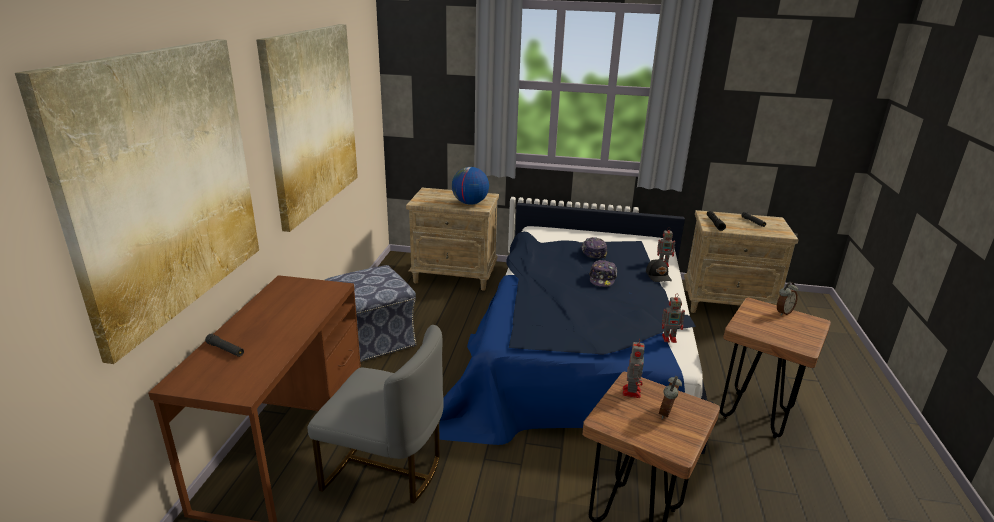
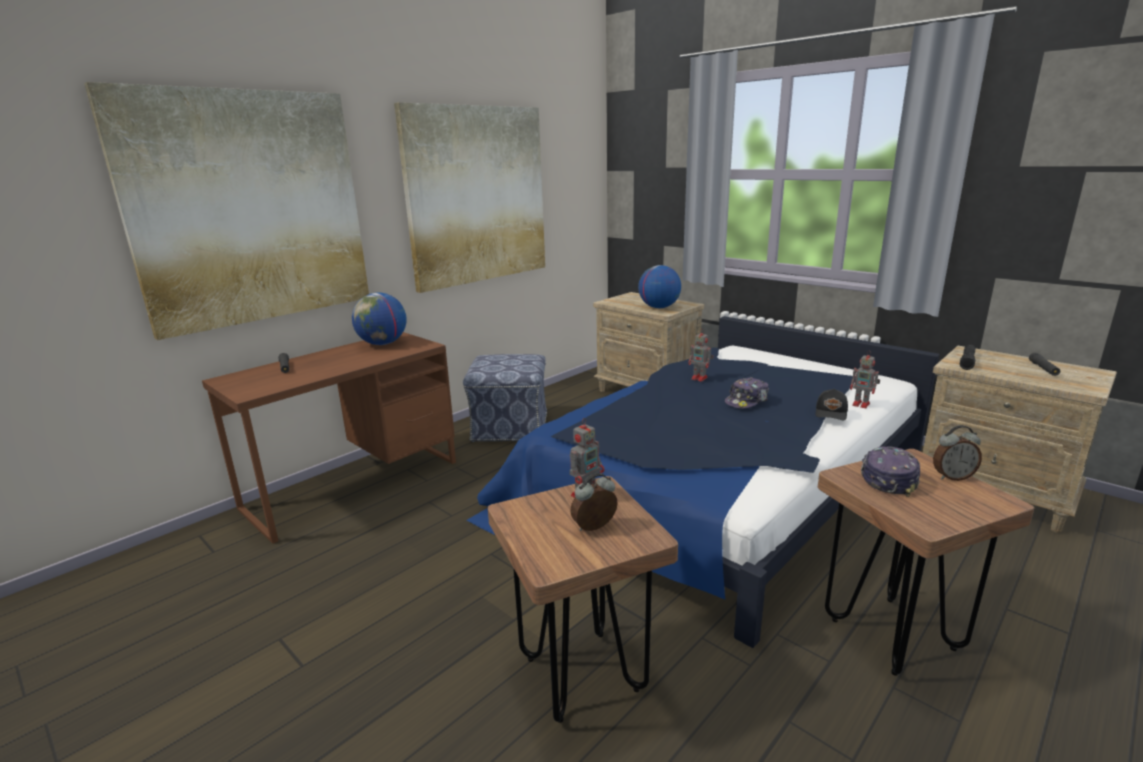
camera: 35 degrees right, 5 degrees down
(287, 295) = (382, 344): none -> globe
(385, 469) = (400, 529): grey chair -> none
(593, 252) = (771, 376): cap -> cap (888, 479)
(670, 338) = (754, 474): toy robot -> toy robot (700, 378)

